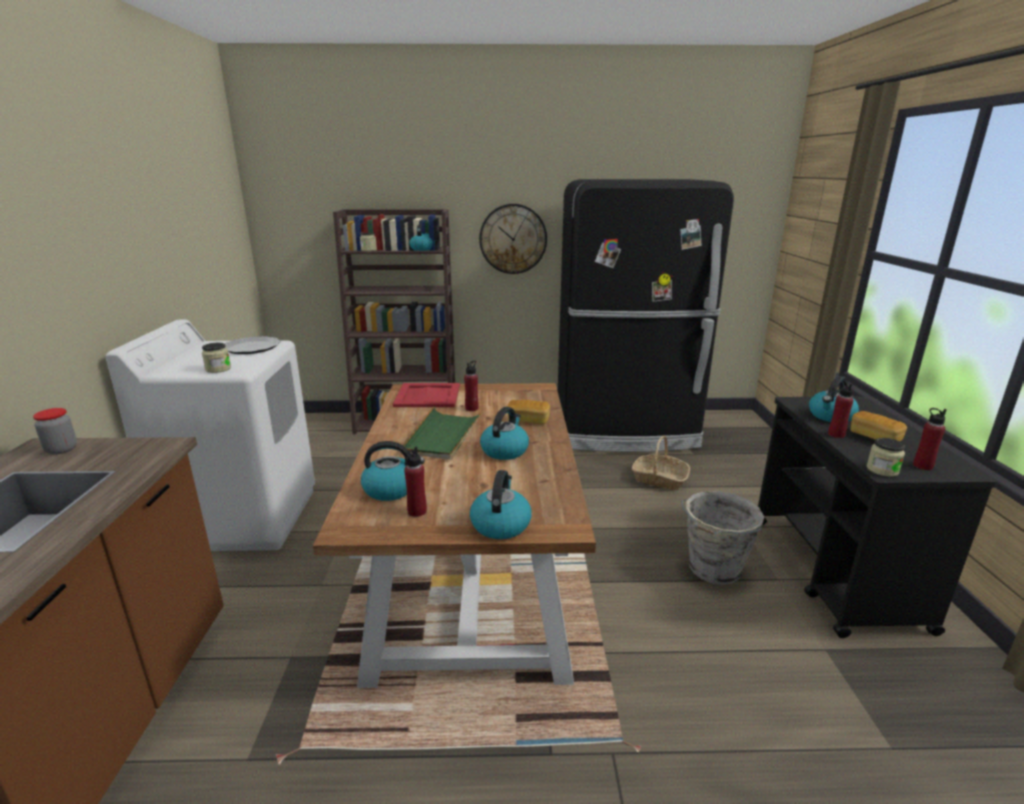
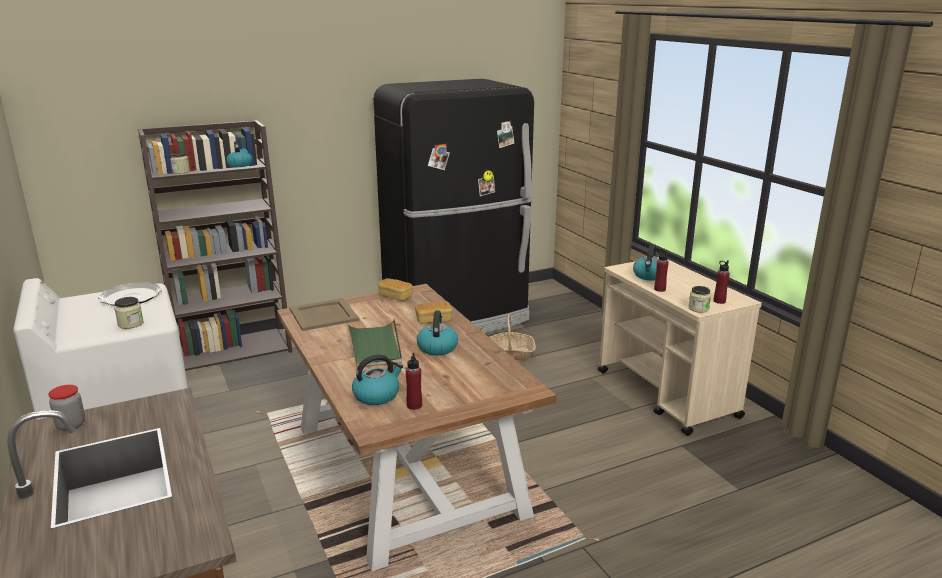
camera: 25 degrees left, 0 degrees up
(427, 396) = (323, 315): red tray -> beige tray
(472, 408) = (376, 319): red bottle -> none
(500, 524) = (483, 399): kettle -> none
(513, 239) = (325, 145): wall clock -> none
(713, 569) = (586, 413): grey bucket -> none
(835, 572) = (667, 394): black cart -> beige cart
(874, 437) = (683, 286): bread -> bread (395, 296)

